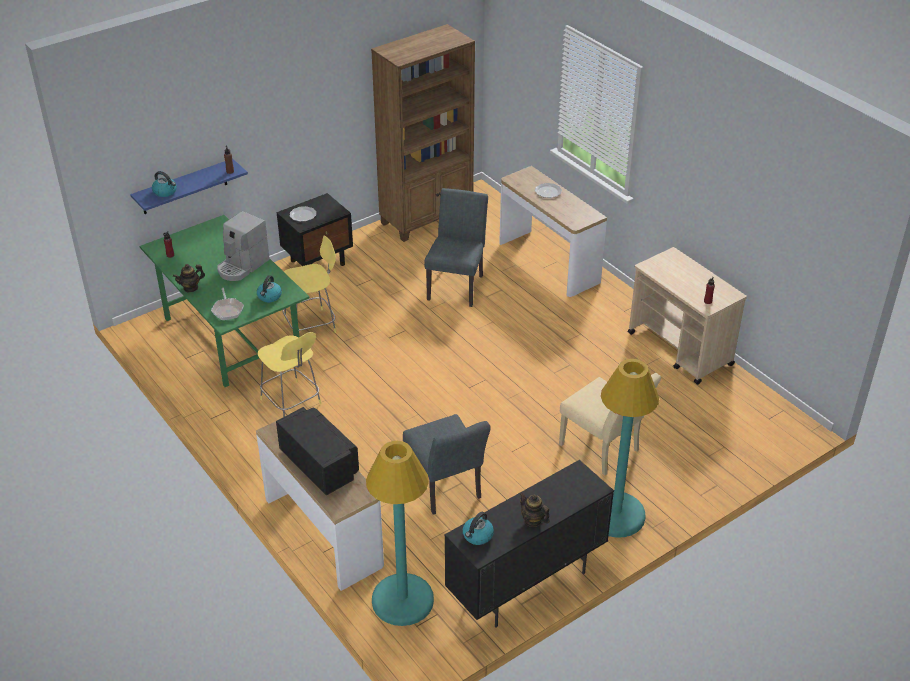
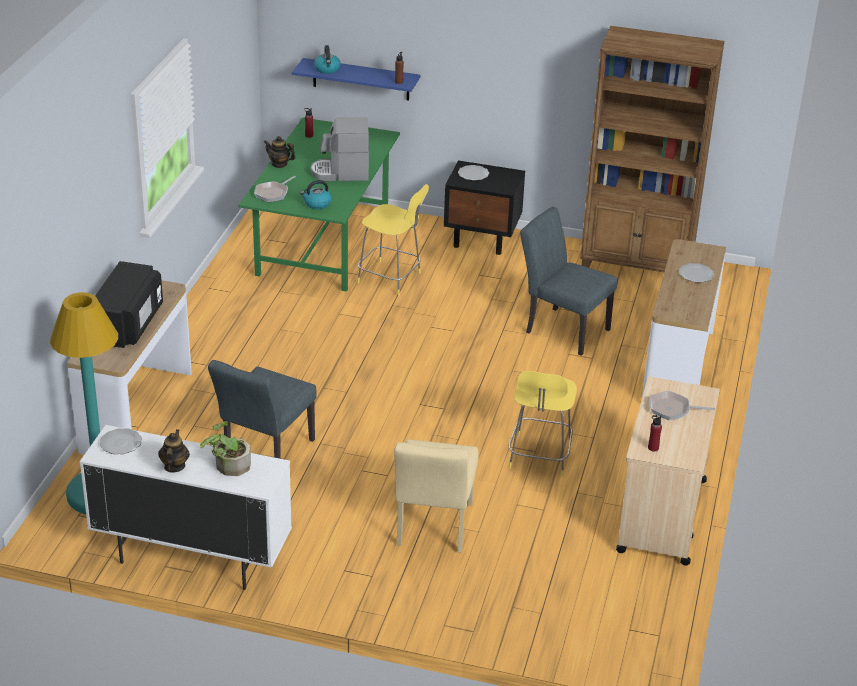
camera: 50 degrees right, 5 degrees down
(292, 403) = (277, 318): yellow stool -> yellow stool (539, 457)
(457, 284) = (562, 329): grey chair -> grey chair turned 120 degrees counterclockwise
(477, 536) = (121, 443): kettle -> plate
(526, 585) = (191, 558): black cabinet -> white cabinet
(557, 492) = (228, 465): none -> potted plant
(616, 515) = (348, 577): turquoise floor lamp -> none
(677, 274) = (672, 409): none -> frying pan

